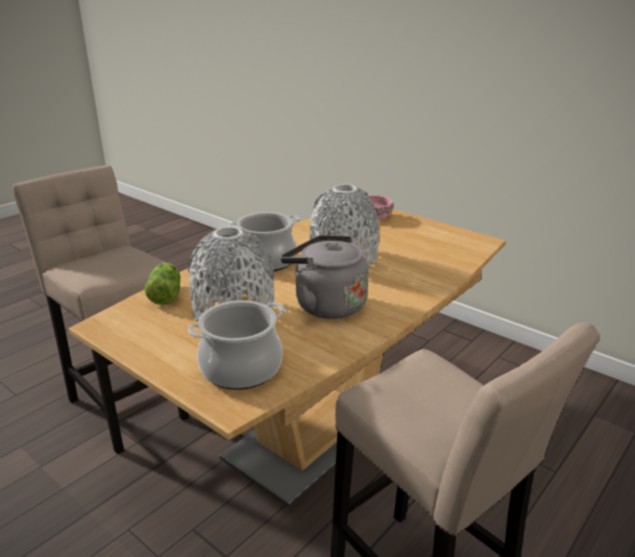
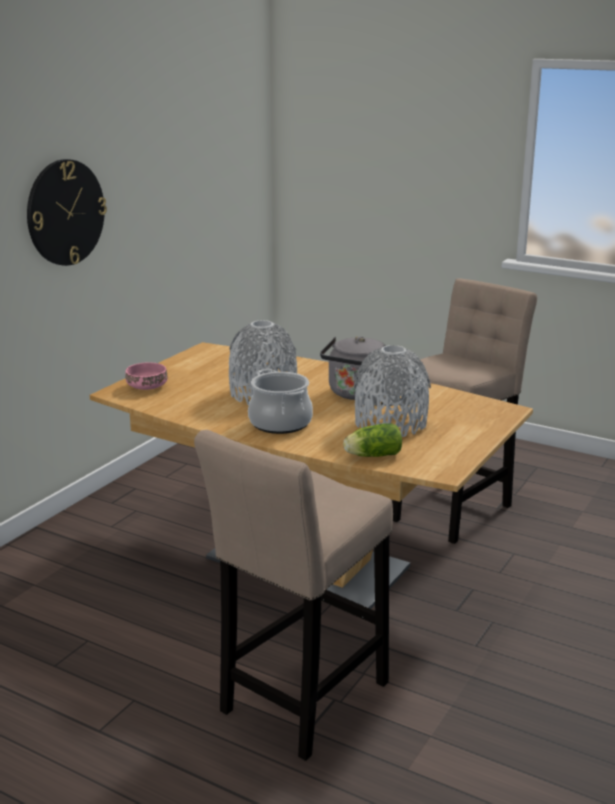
camera: 100 degrees left, 5 degrees down
(241, 368) = (465, 412): cooking pot -> none
(491, 68) = (65, 212): none -> wall clock

